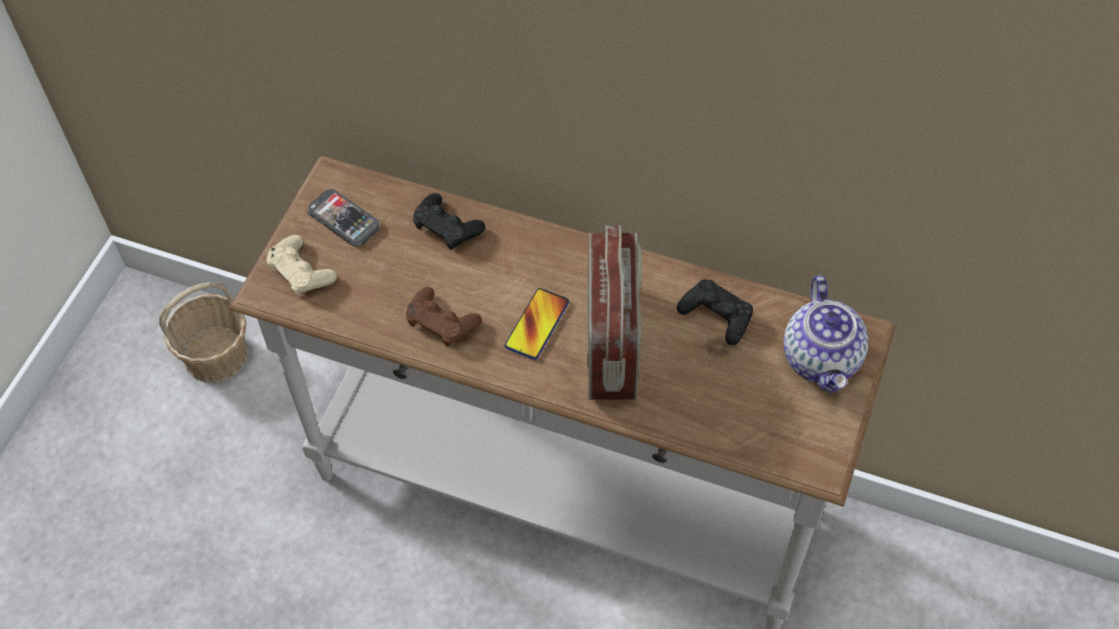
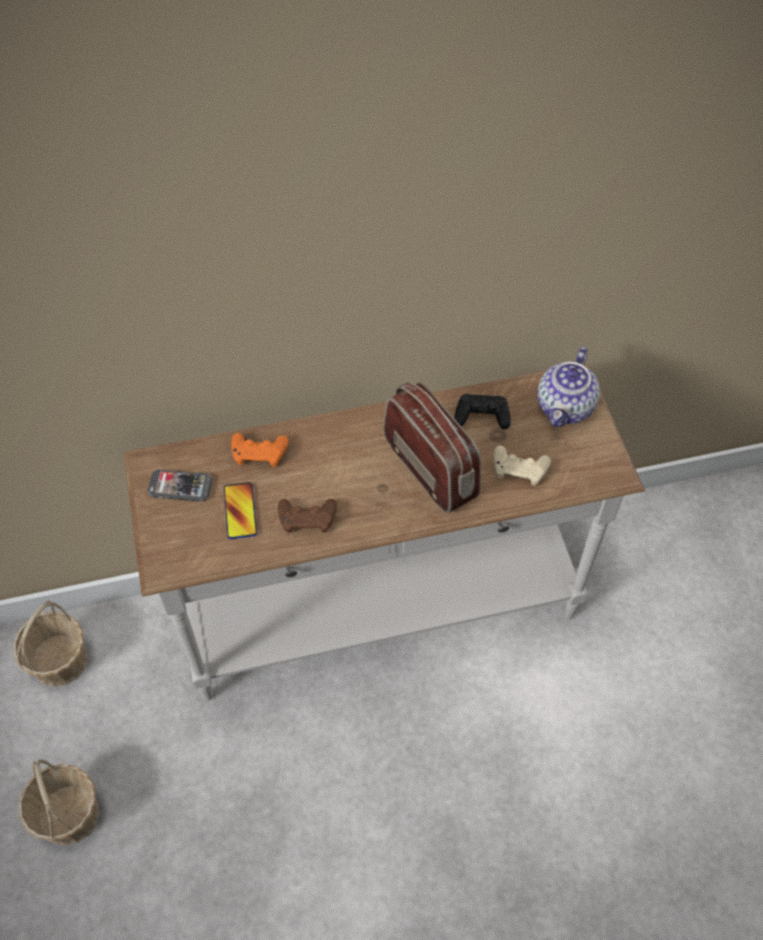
camera: 35 degrees left, 0 degrees up
(121, 510) = (69, 814): none -> basket
(301, 271) = (178, 539): beige game controller -> beige game controller (519, 469)
(447, 227) = (259, 453): black game controller -> orange game controller
(537, 324) = (372, 484): phone -> phone (240, 511)
(822, 359) = (565, 407): teapot -> teapot turned 60 degrees clockwise

